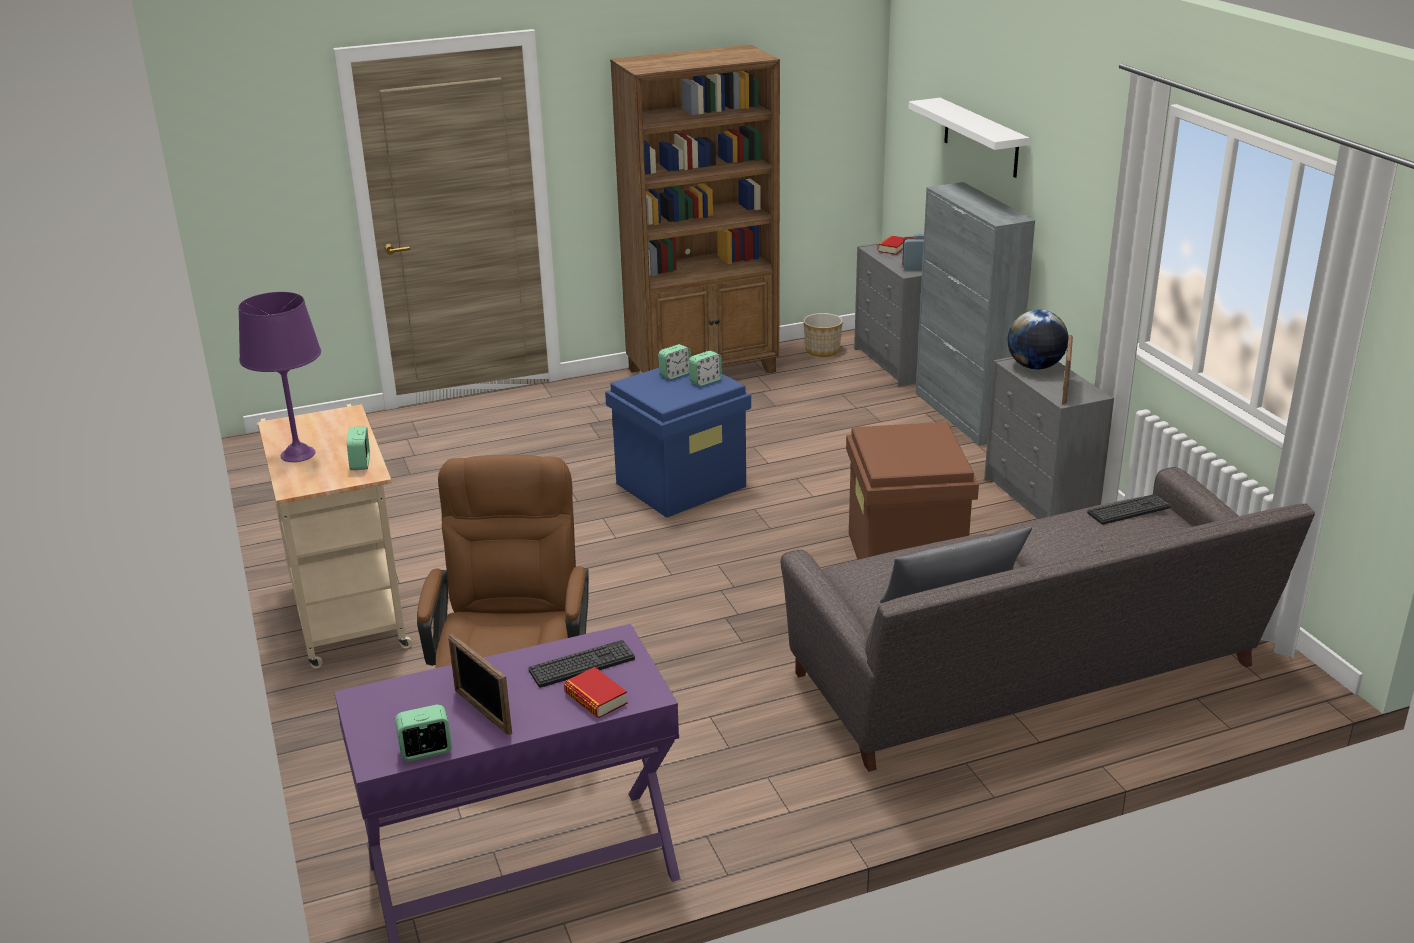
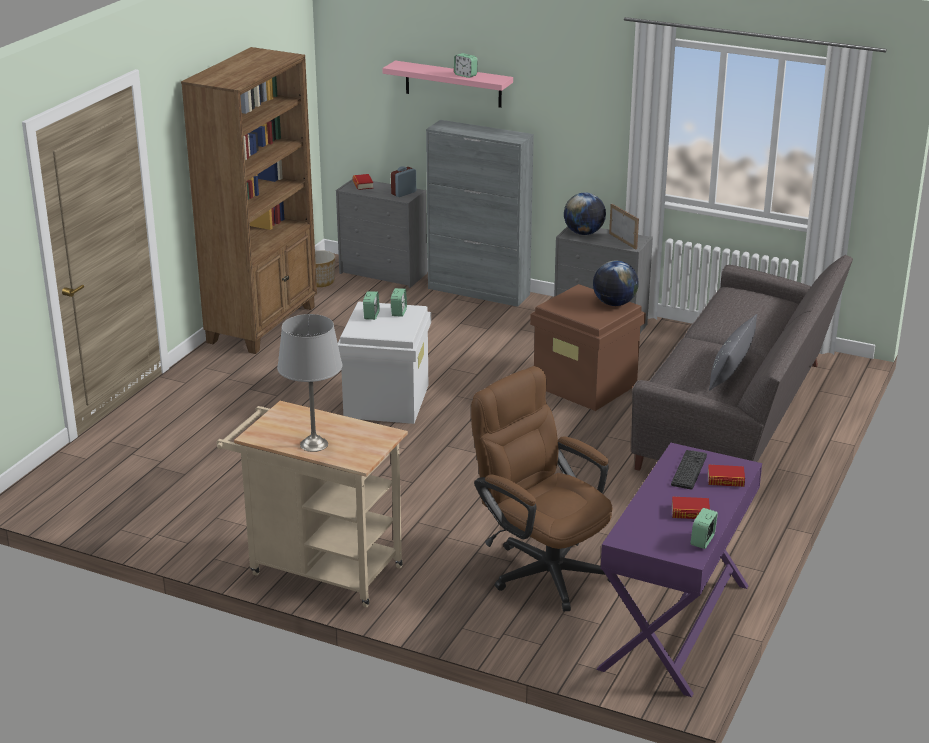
camera: 45 degrees left, 0 degrees up
(297, 454) = (313, 444): purple table lamp -> grey table lamp
(360, 463) = (368, 431): alarm clock -> alarm clock (465, 75)
(482, 712) = (690, 512): picture frame -> book
(681, 484) = (386, 400): blue storage box -> white storage box
(944, 457) = (614, 303): none -> globe
(981, 138) = (453, 84): white shelf -> pink shelf
(1128, 510) = (737, 296): keyboard -> none

